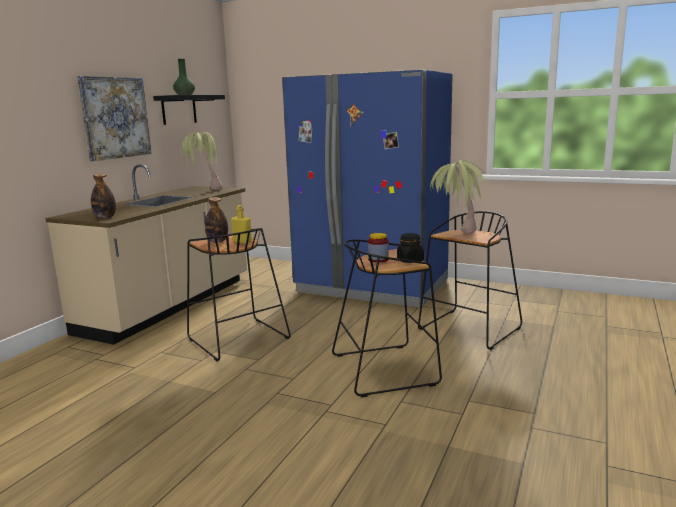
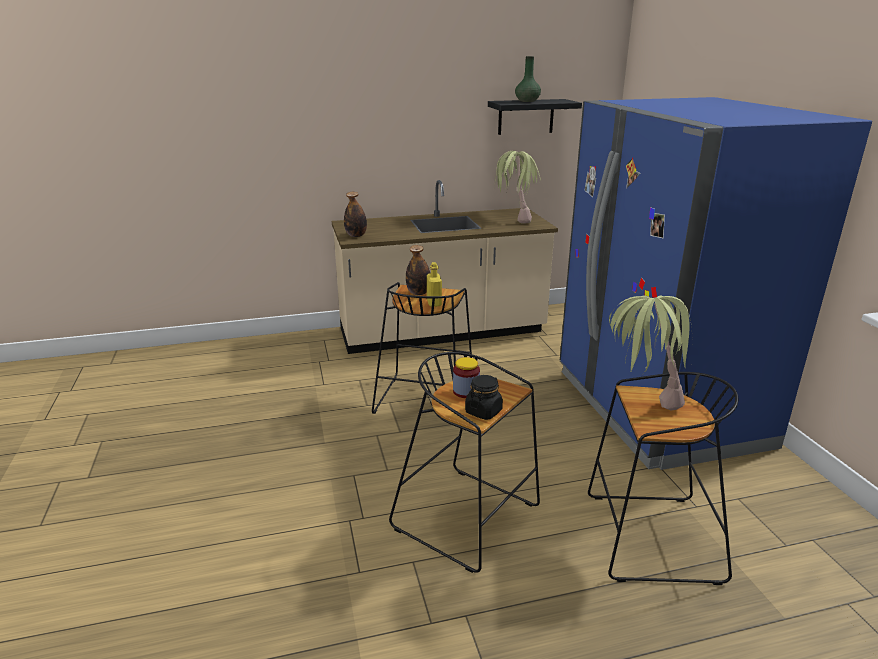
camera: 50 degrees right, 10 degrees up
(115, 117) = (429, 126): picture -> none

